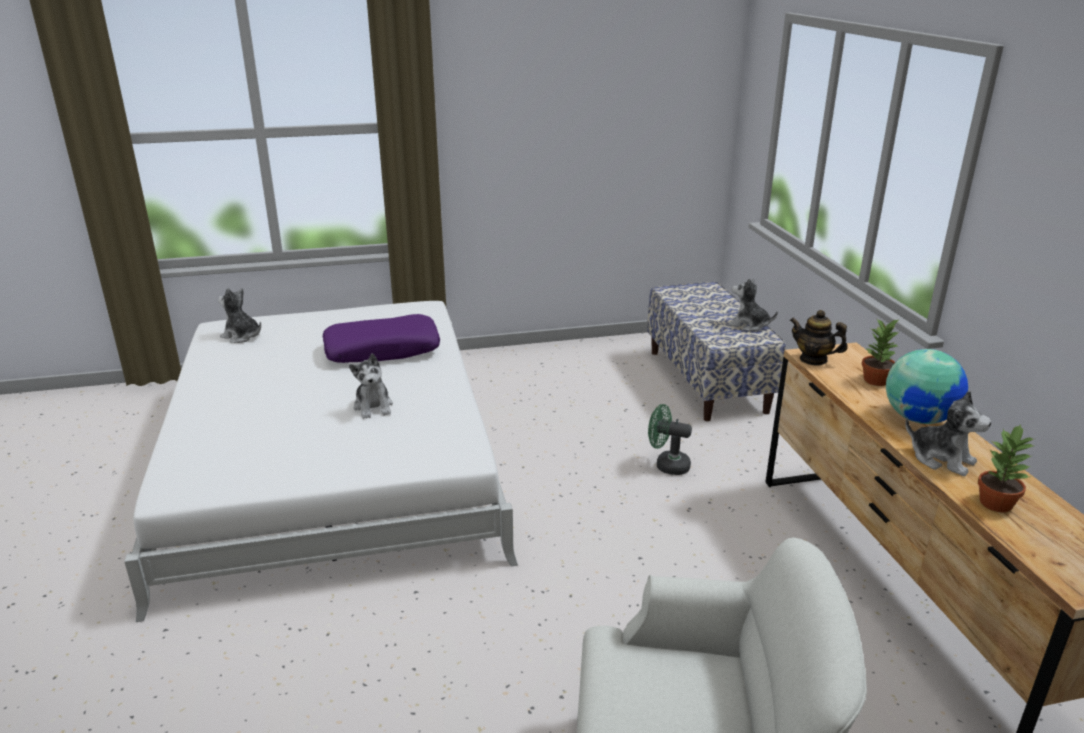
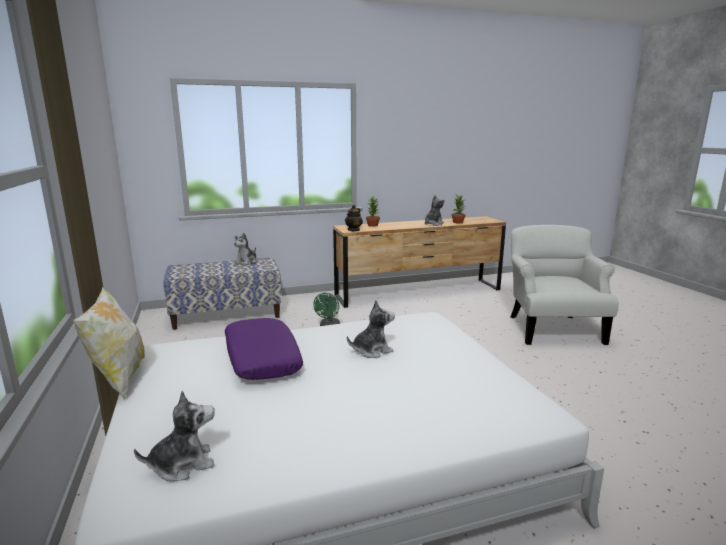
camera: 95 degrees left, 10 degrees down
(242, 336) = (183, 464): plush toy -> plush toy turned 135 degrees counterclockwise
(376, 302) = (119, 378): none -> pillow
(919, 418) = (404, 224): globe -> none

